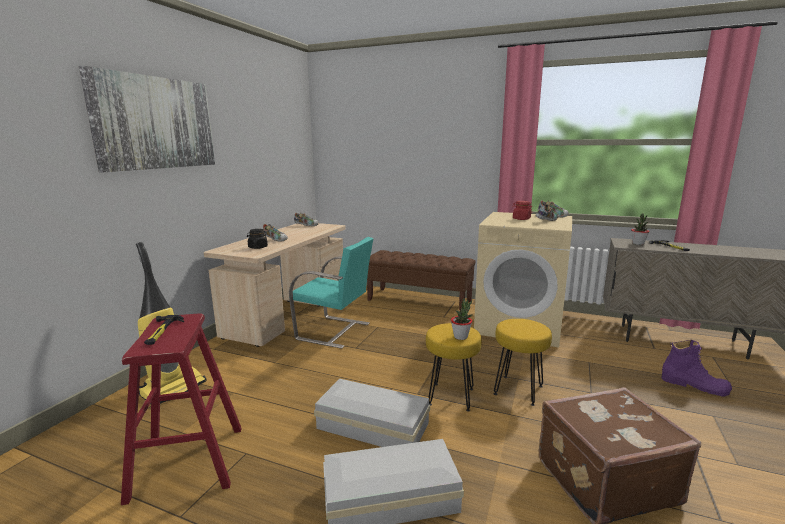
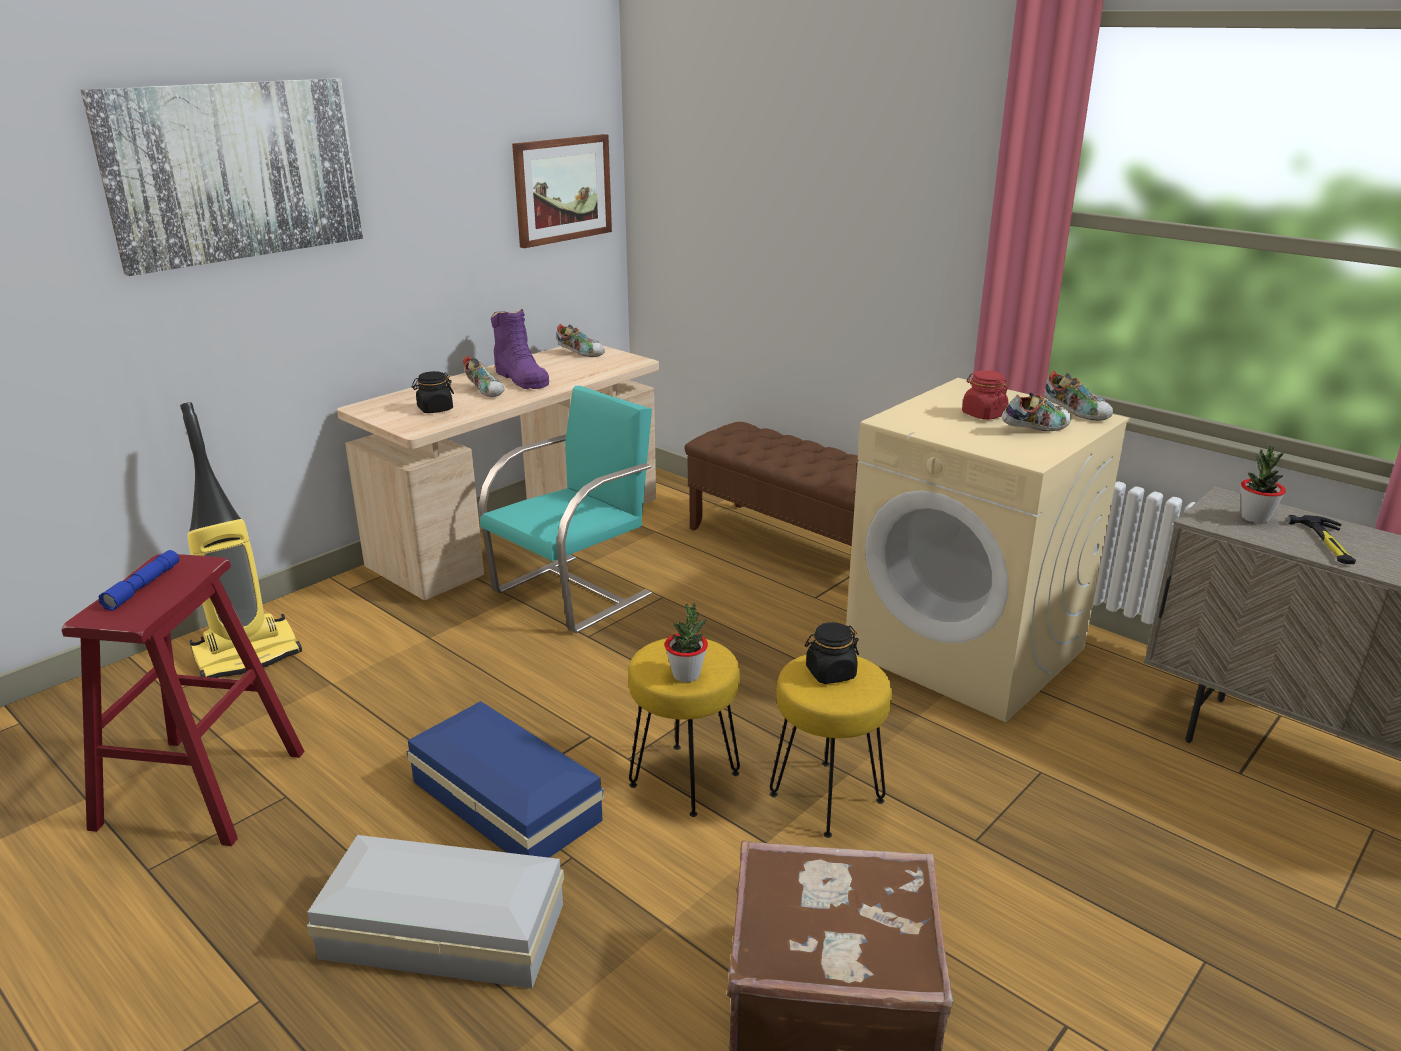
camera: 20 degrees right, 10 degrees up
(162, 332) = (143, 586): hammer -> blue flashlight
(291, 151) = (562, 189): none -> picture
(334, 331) = (575, 592): turquoise chair -> turquoise chair turned 90 degrees counterclockwise
(372, 424) = (505, 798): white storage box -> blue storage box
(520, 325) = (830, 673): none -> black jar
(694, 385) = (1238, 884): purple boot -> purple boot (521, 378)

